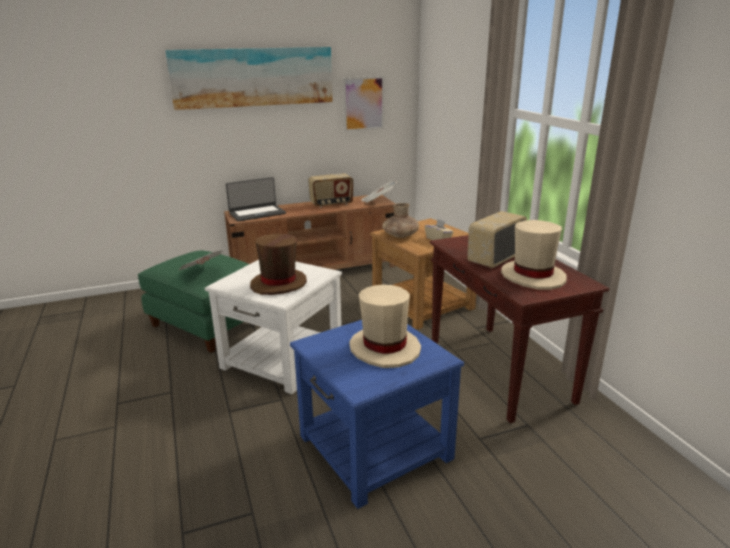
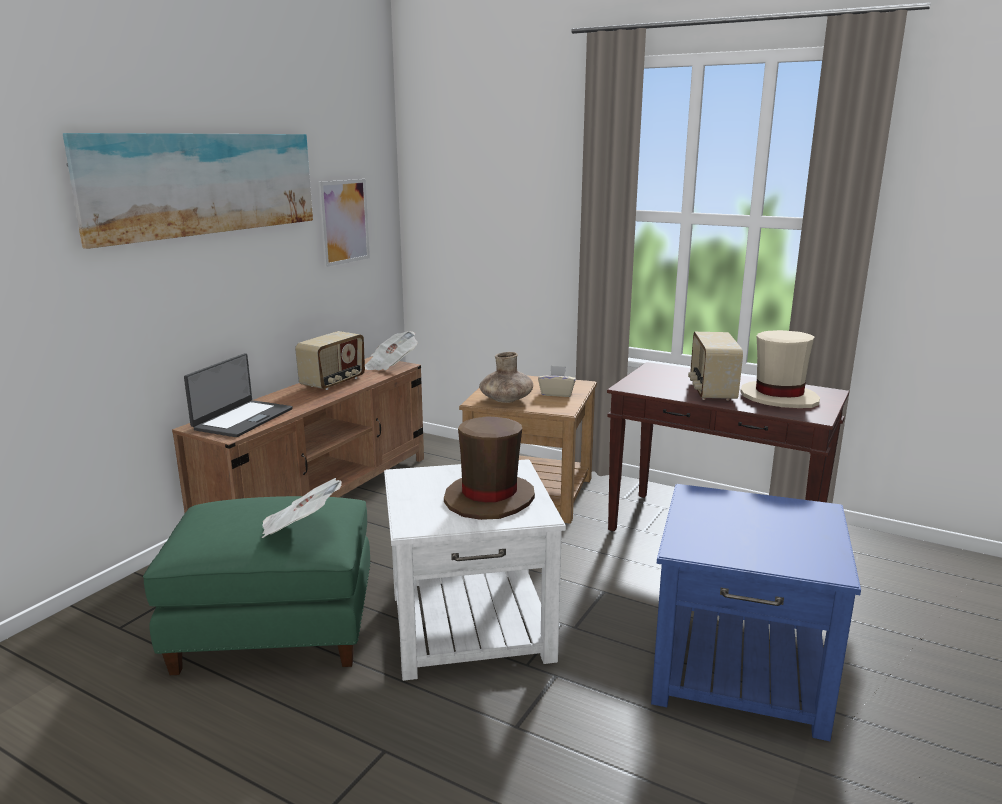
camera: 40 degrees left, 5 degrees down
(385, 348) = (760, 521): beige hat -> none

